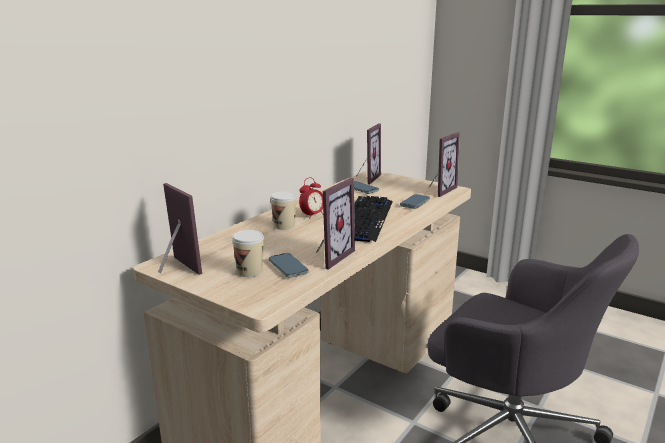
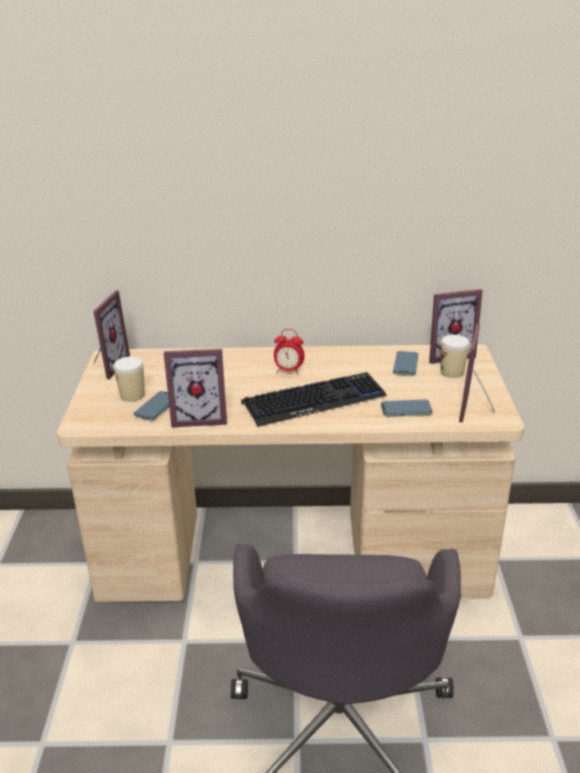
camera: 55 degrees right, 10 degrees up
(284, 226) = (245, 369): cup -> cup (452, 372)
(438, 190) = (478, 410): picture frame -> picture frame turned 105 degrees clockwise

